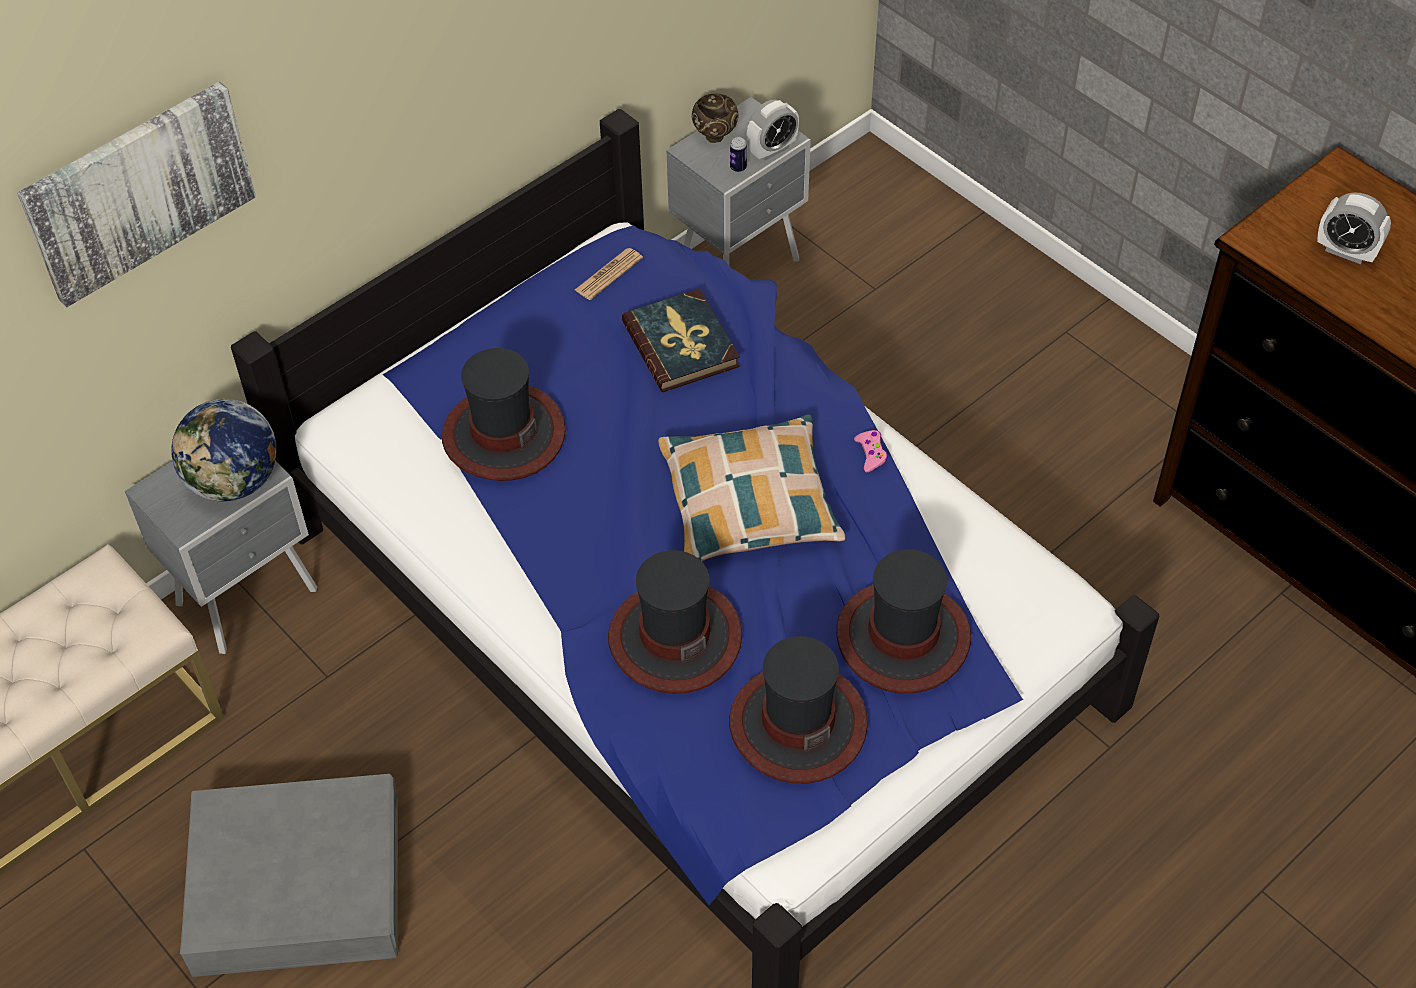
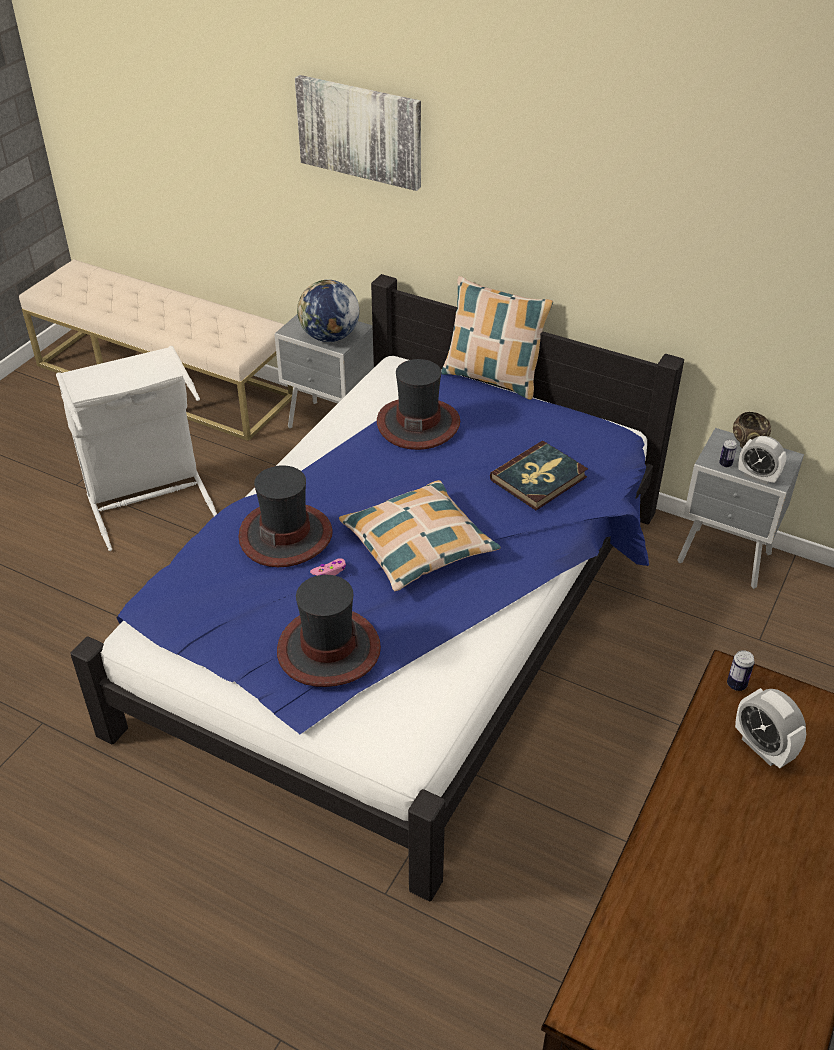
camera: 70 degrees right, 10 degrees down
(297, 884) = (149, 499): grey storage box -> white laundry basket
(438, 327) = (492, 378): none -> pillow
(608, 274) = (582, 433): newspaper -> none
(797, 723) = (235, 610): hat -> none
(871, 454) = (495, 598): pink game controller -> pink game controller (330, 571)
(1267, 240) = (736, 685): none -> can
(1346, 251) = (763, 748): alarm clock -> alarm clock turned 45 degrees counterclockwise

